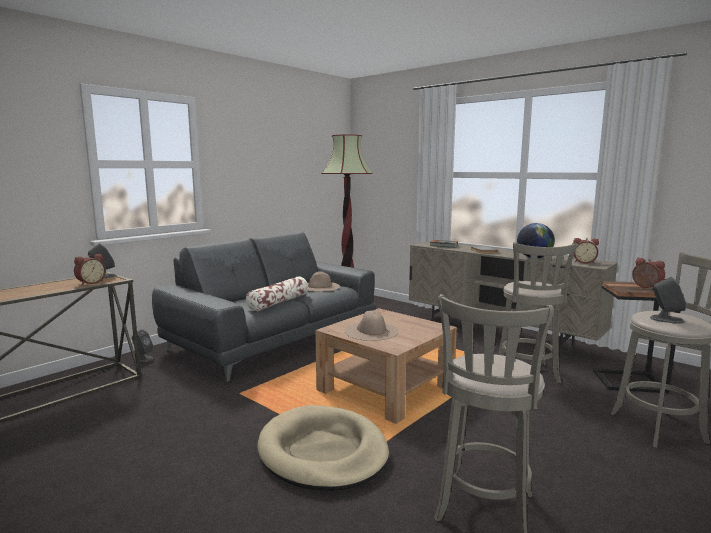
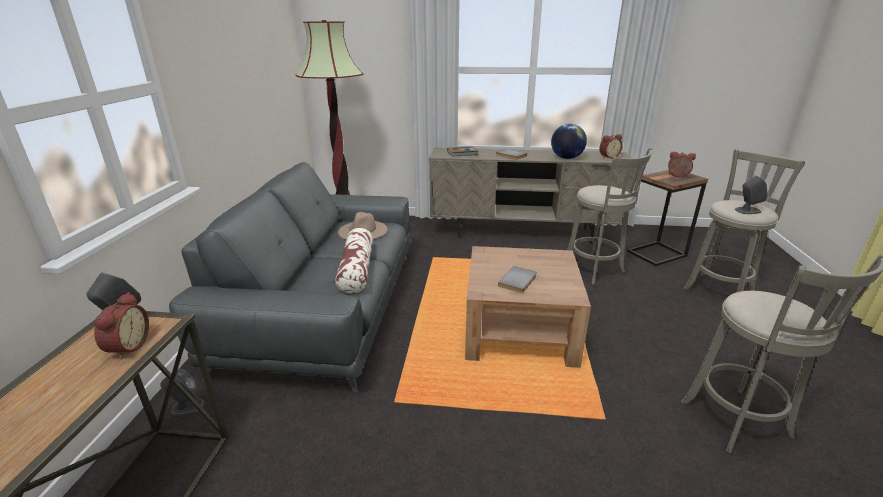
camera: 35 degrees left, 15 degrees up
(323, 452) = (570, 433): beige dog bed -> none
(371, 331) = (519, 281): beige hat -> grey book

